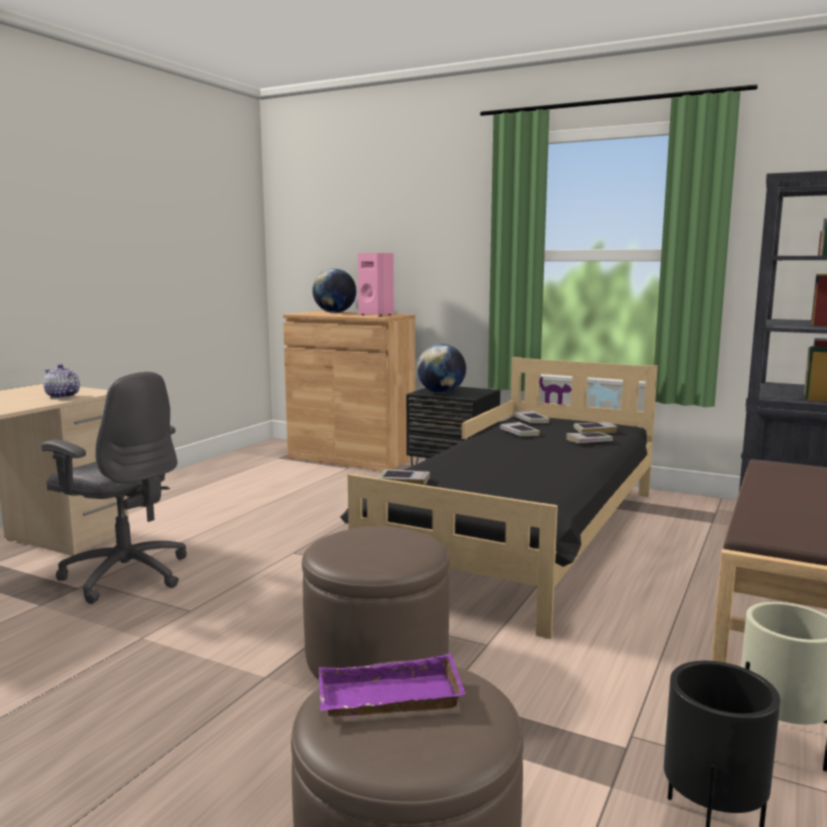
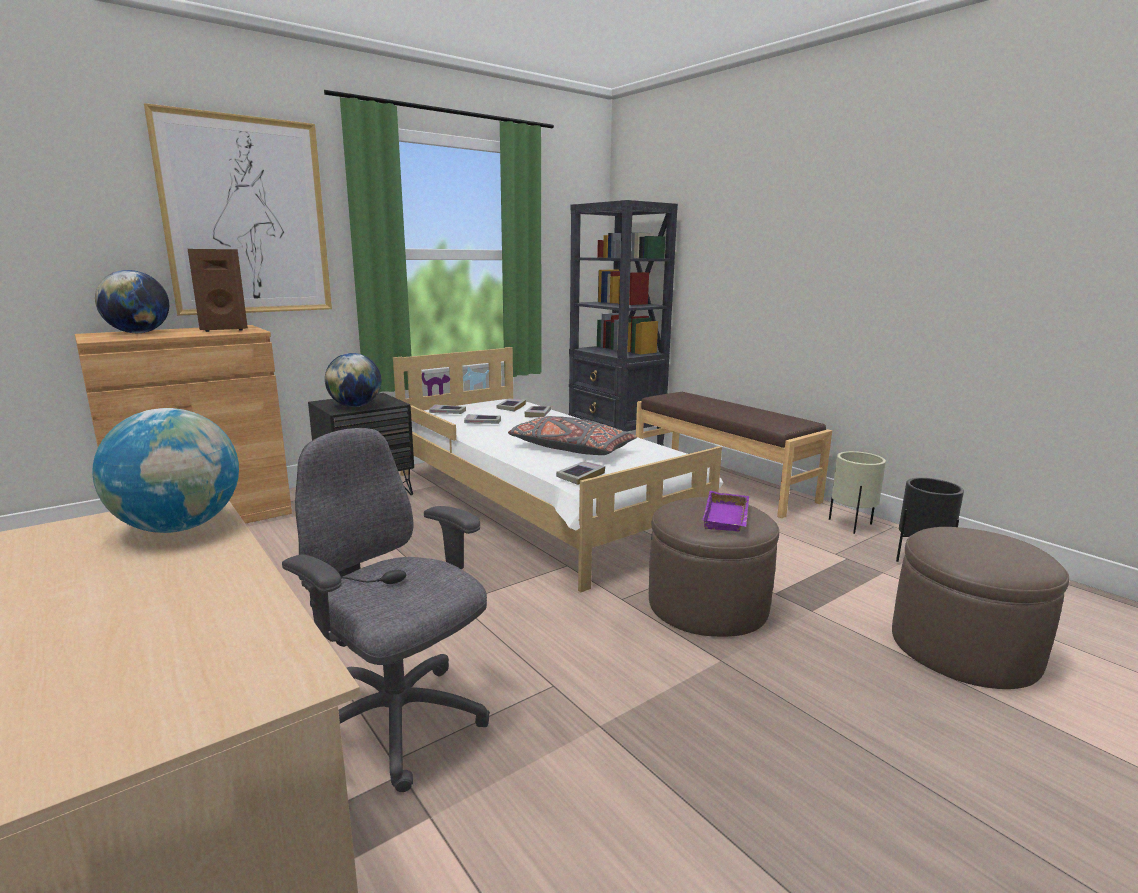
camera: 65 degrees left, 5 degrees up
(62, 396) = (179, 527): teapot -> globe
(125, 575) = (398, 725): grey office chair -> grey office chair turned 105 degrees counterclockwise
(377, 315) = (224, 329): pink speaker -> brown speaker
(388, 700) = (978, 550): purple tray -> purple tray (728, 518)
(423, 227) = (247, 217): none -> picture
(484, 467) = (570, 449): none -> grey pillow
(525, 537) = (540, 504): black bed -> white bed

